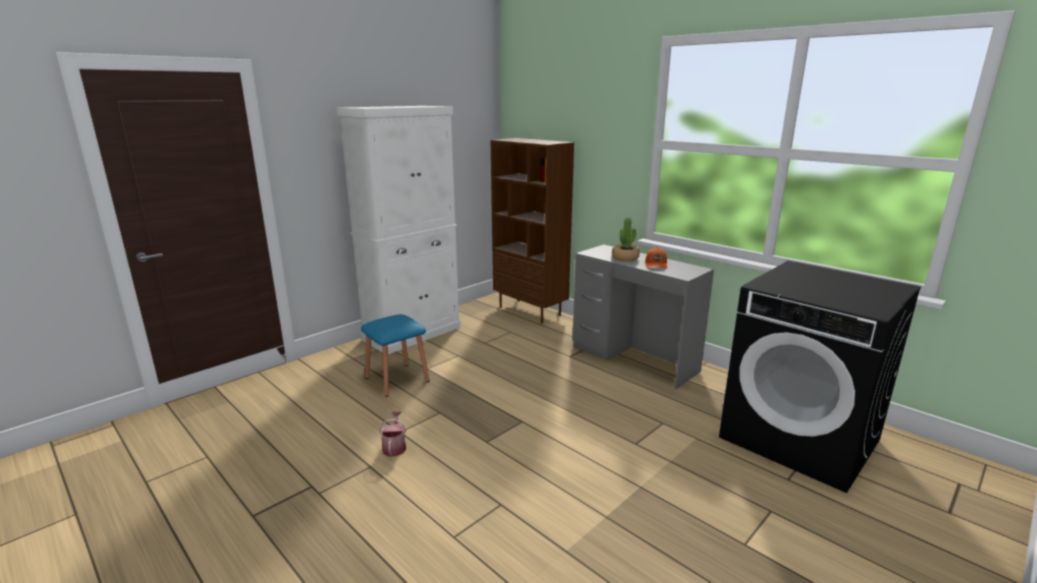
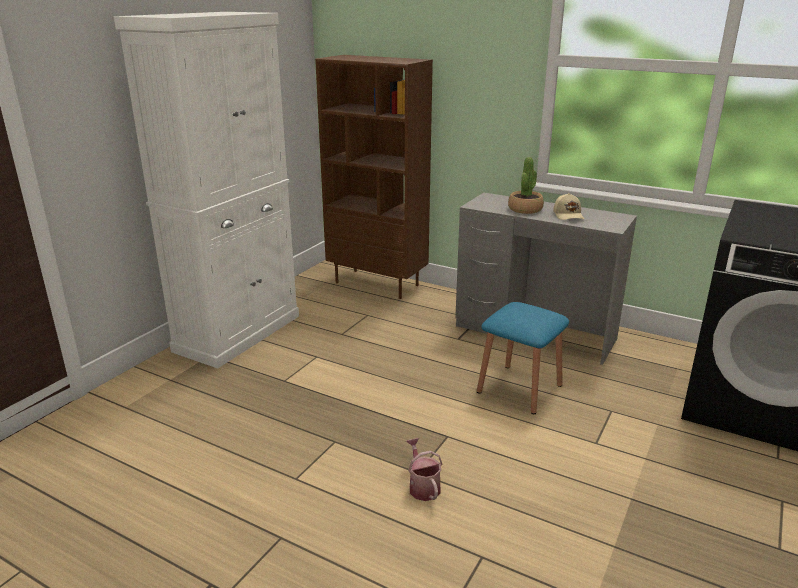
camera: 15 degrees left, 5 degrees up
(394, 446) = (299, 501): watering can -> watering can (422, 486)
(397, 379) = (251, 402): blue stool -> blue stool (519, 388)
(656, 265) = (569, 215): orange cap -> beige cap

